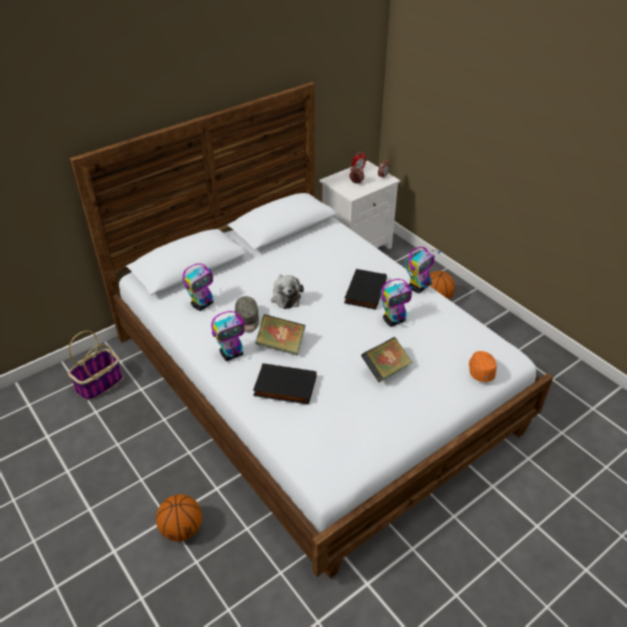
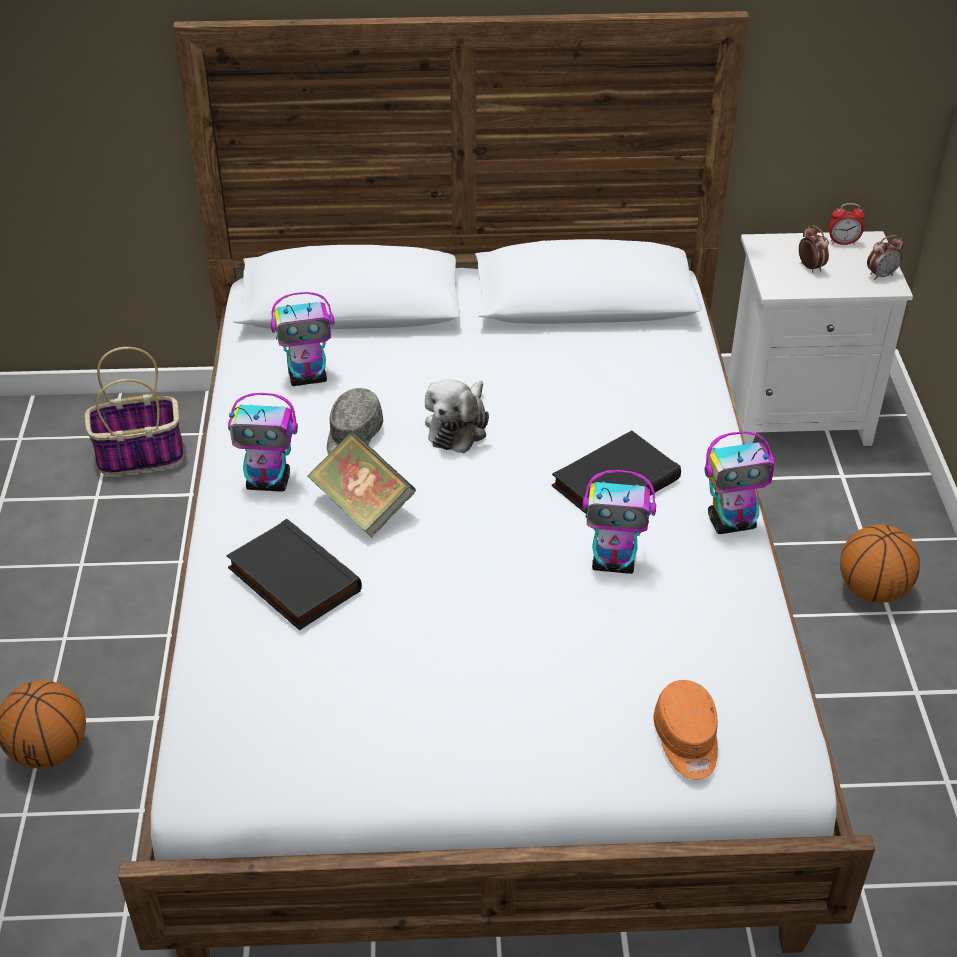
camera: 35 degrees right, 0 degrees up
(386, 369) = (501, 643): book -> none
(480, 369) = (686, 741): orange cap -> orange cap turned 135 degrees clockwise

